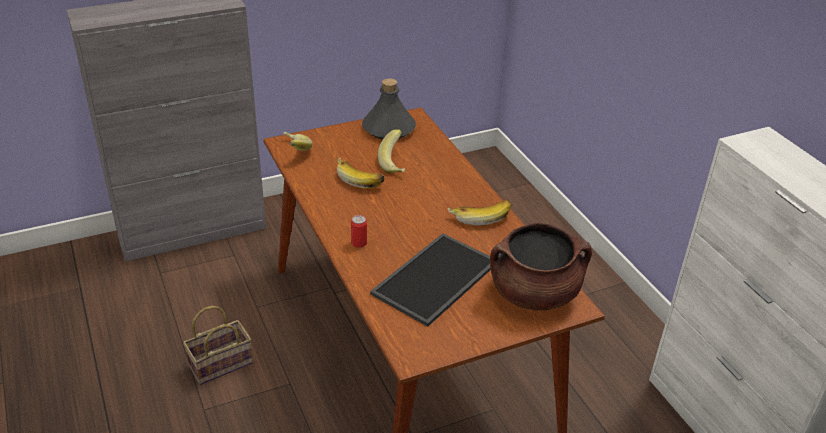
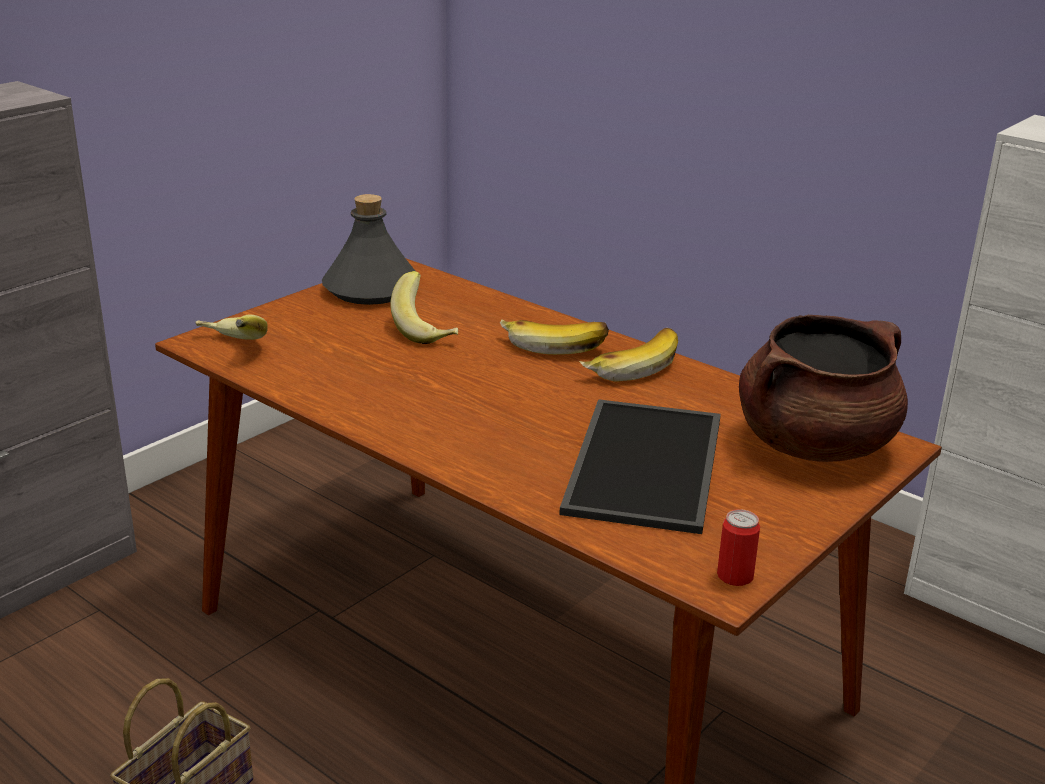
camera: 25 degrees left, 10 degrees down
(359, 243) = (468, 447): can -> can (735, 576)
(360, 179) = (386, 362): banana -> banana (554, 345)

